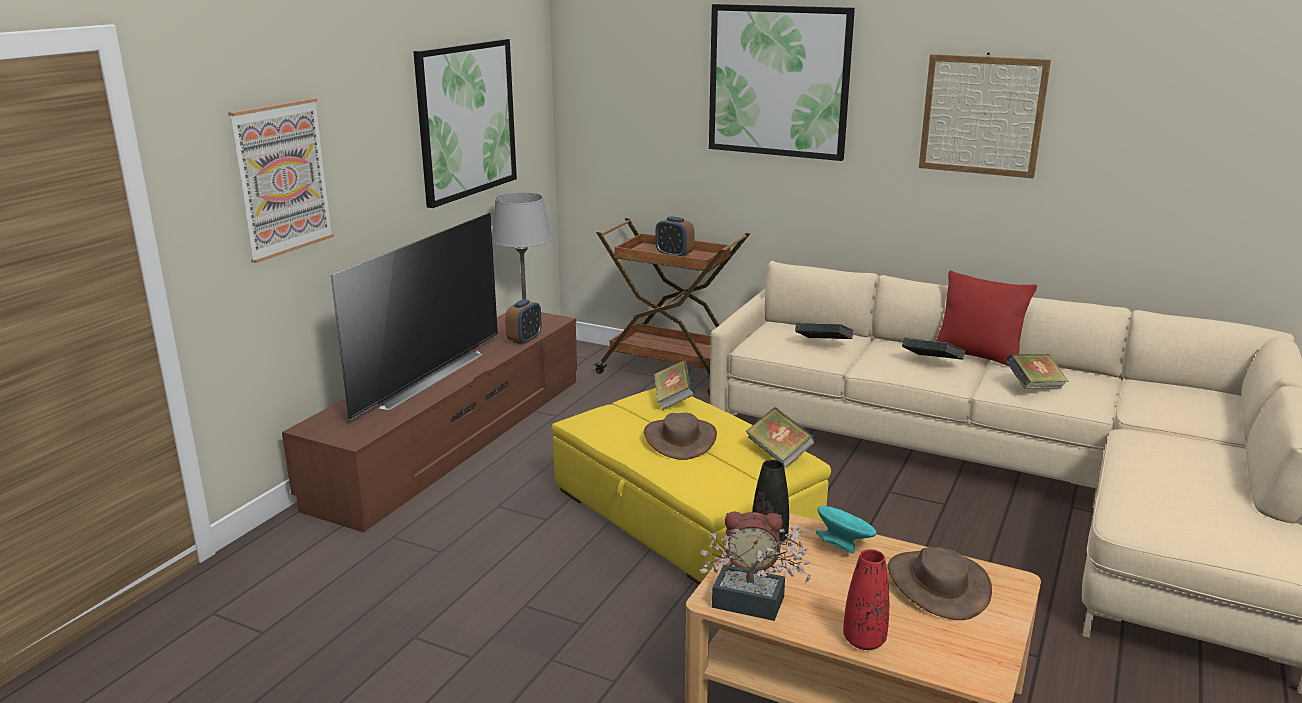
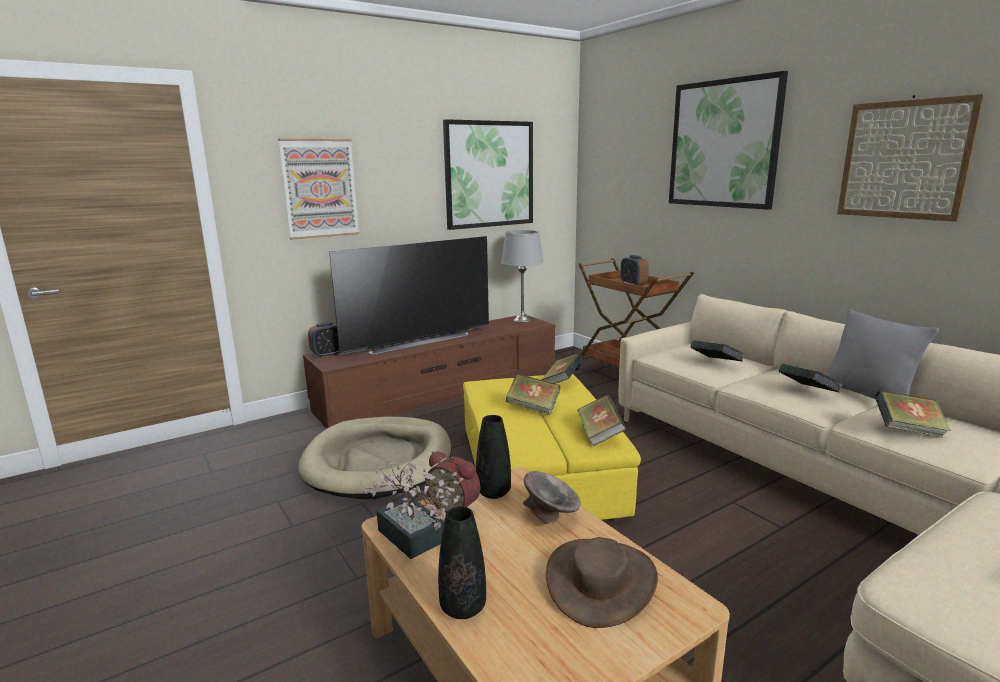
camera: 30 degrees right, 5 degrees down
(484, 553) = (378, 461): none -> beige dog bed
(524, 340) = (505, 331): alarm clock -> alarm clock (327, 354)
(680, 439) = (533, 408): brown hat -> book
(843, 546) = (550, 517): turquoise bowl -> grey bowl
(864, 641) = (463, 608): red vase -> black vase
(977, 356) = (867, 395): red pillow -> grey pillow

